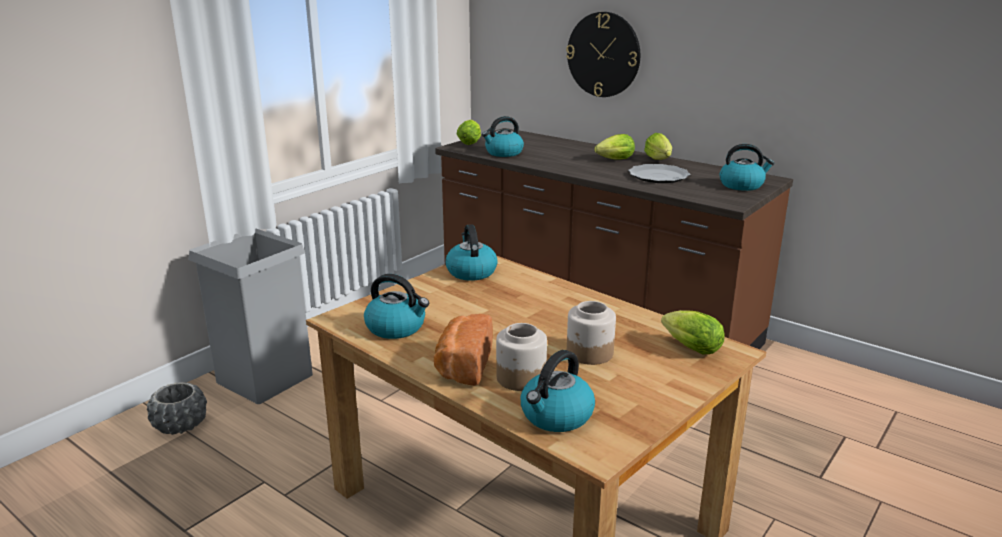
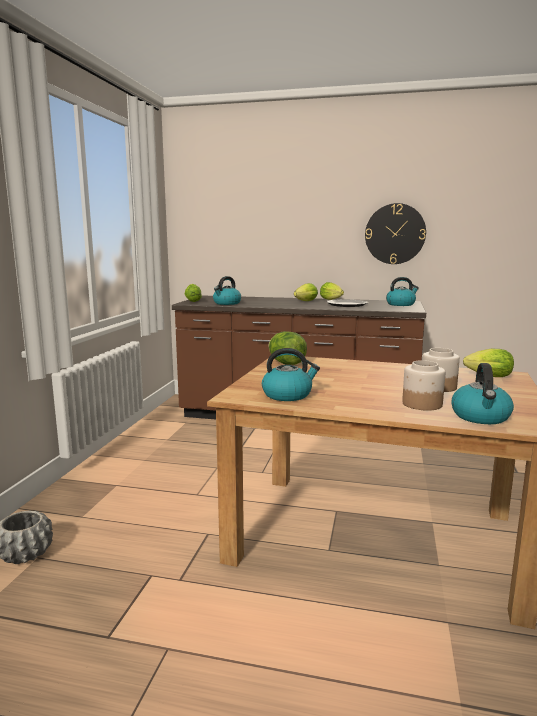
camera: 25 degrees left, 10 degrees down
(265, 378) = (80, 501): grey trash can -> none
(462, 366) = (373, 405): bread -> none
(471, 272) = (286, 363): kettle -> lettuce
(603, 54) = (279, 236): wall clock -> wall clock (395, 234)

